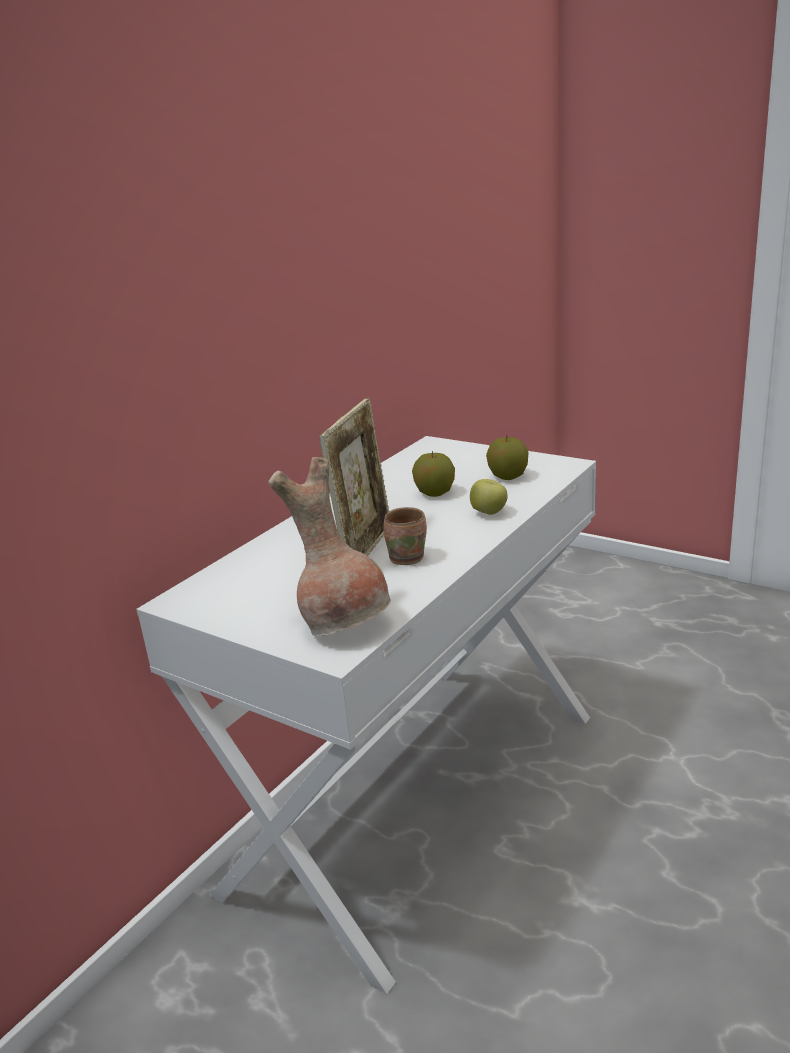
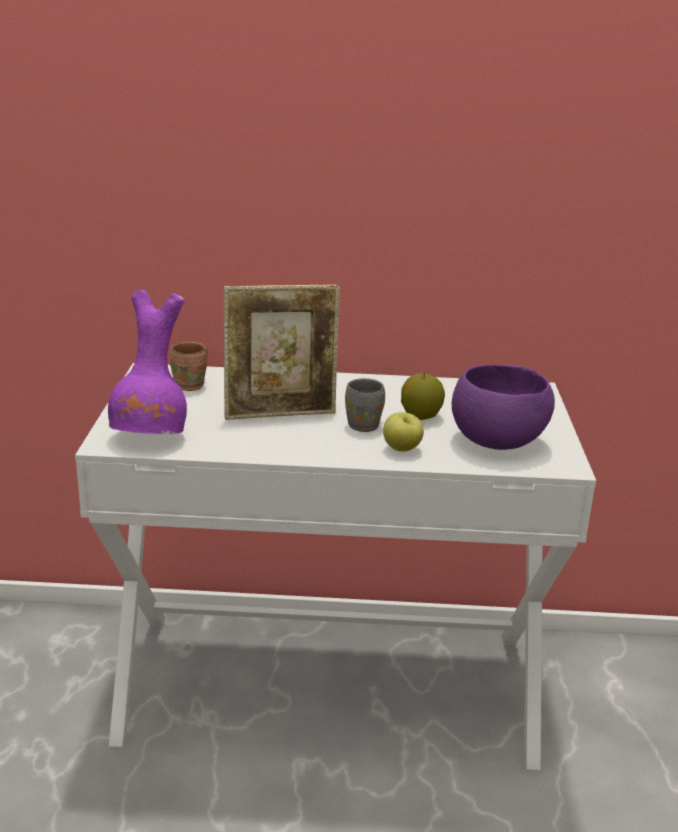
camera: 55 degrees right, 0 degrees up
(345, 624) = (151, 436): brown vase -> purple vase
(407, 557) = (281, 433): brown mug -> brown mug (192, 385)
(430, 518) = (366, 426): none -> grey mug
(508, 477) = (496, 441): apple -> purple bowl

